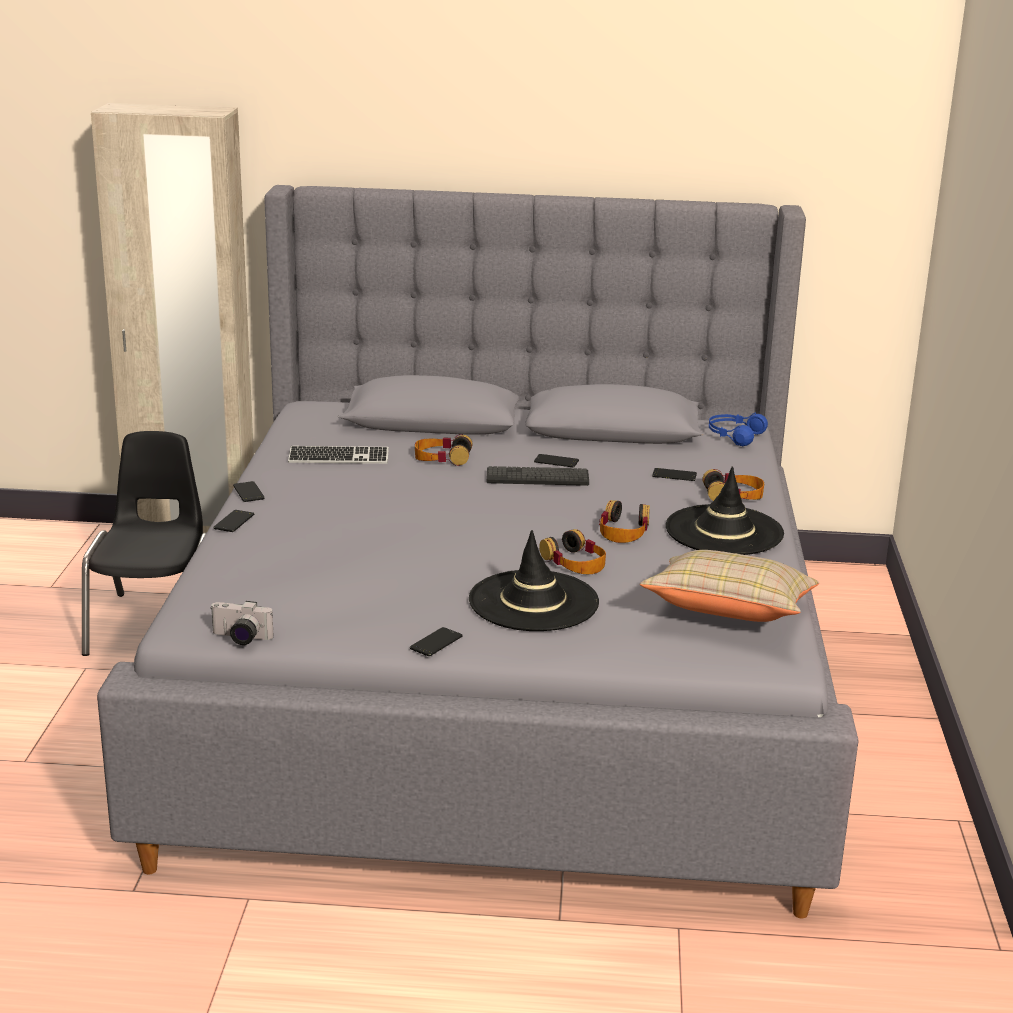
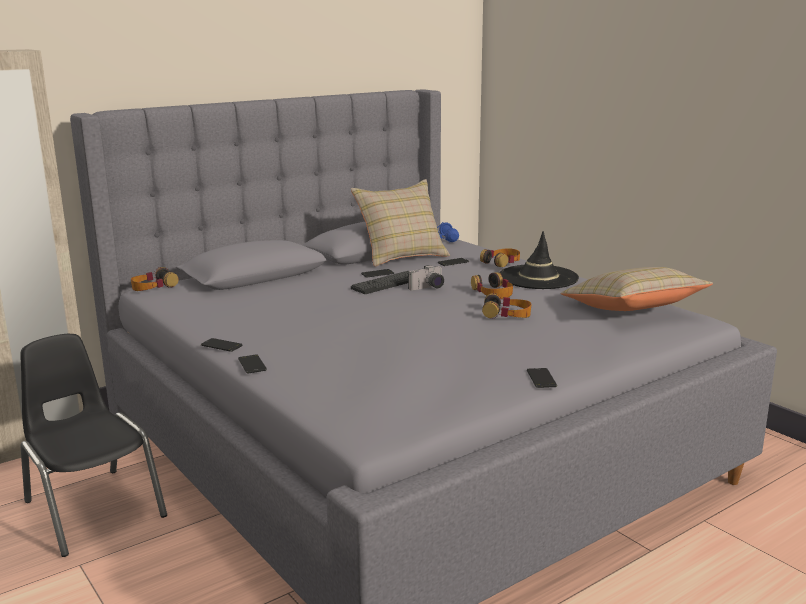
camera: 40 degrees left, 5 degrees down
(240, 639) = (424, 427): camera -> camera (428, 288)
(338, 458) = (240, 309): keyboard -> none
(442, 458) = (308, 290): headphones -> headphones (153, 286)
(533, 602) = (536, 339): black hat -> none
(634, 447) = (401, 256): none -> beige pillow

